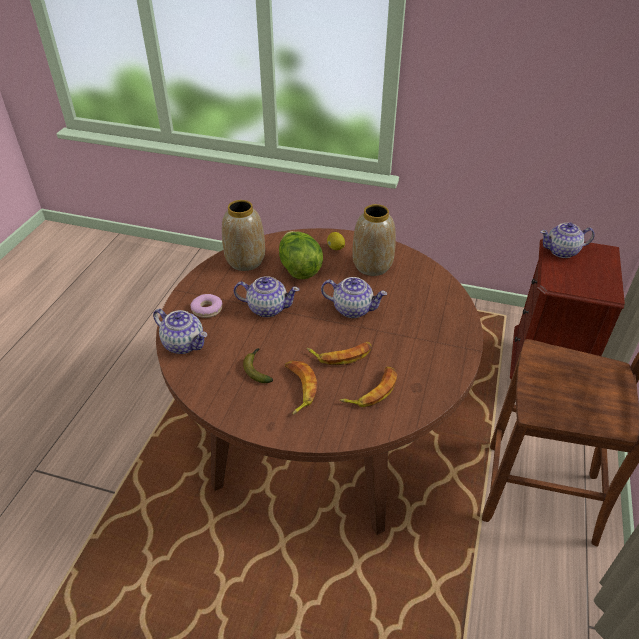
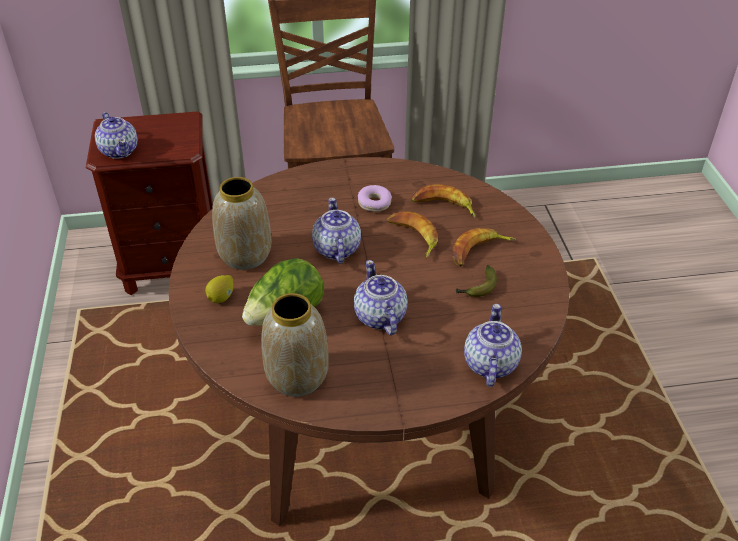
camera: 115 degrees left, 0 degrees up
(207, 309) = (419, 371): donut -> donut (374, 203)

